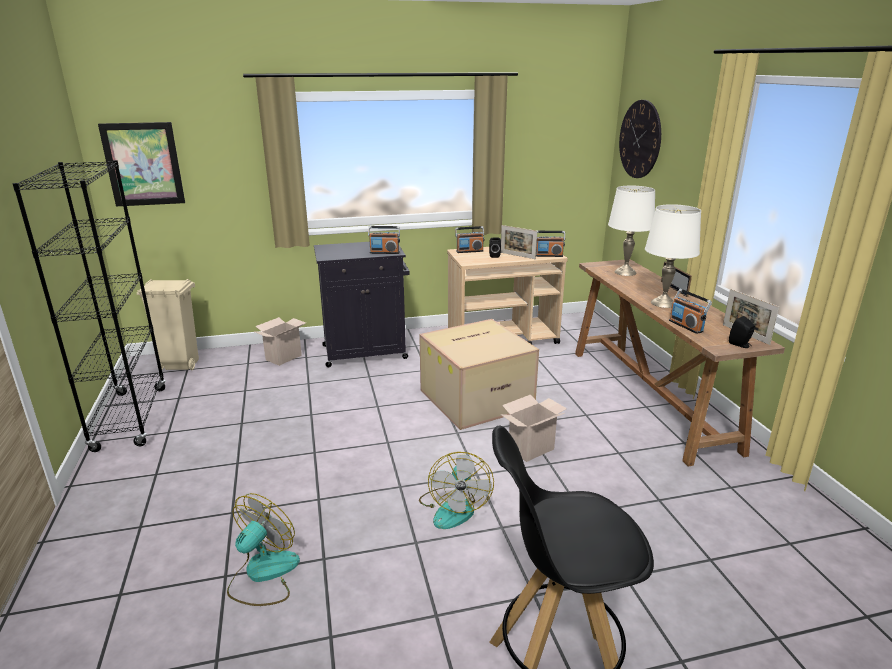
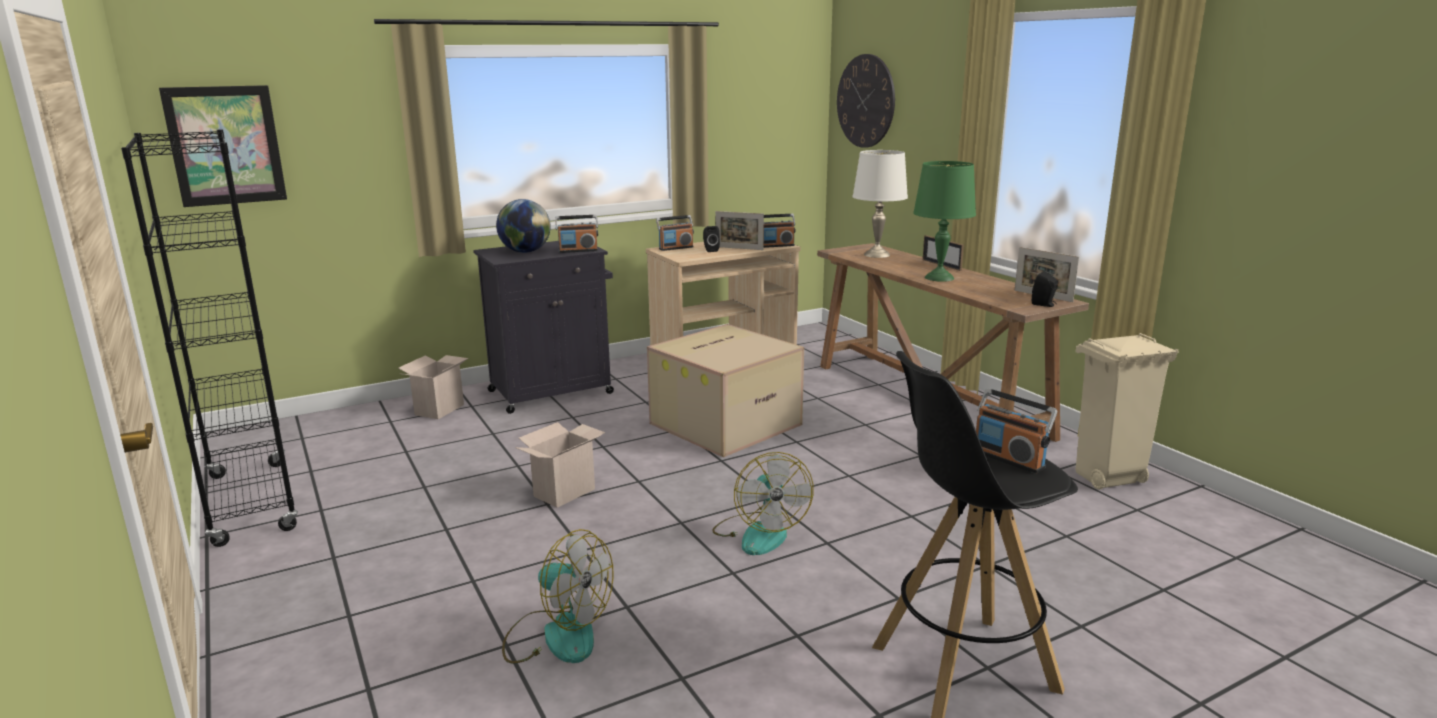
camera: 15 degrees left, 5 degrees down
(180, 365) = (287, 435): beige trash can -> beige trash can (1107, 479)
(263, 574) = (557, 635): fan -> fan turned 105 degrees clockwise
(347, 250) = (525, 252): none -> globe
(531, 448) = (819, 464): cardboard box -> cardboard box (564, 491)
(663, 303) = (939, 277): white table lamp -> green table lamp
(686, 326) = (977, 294): radio -> radio (1009, 459)

